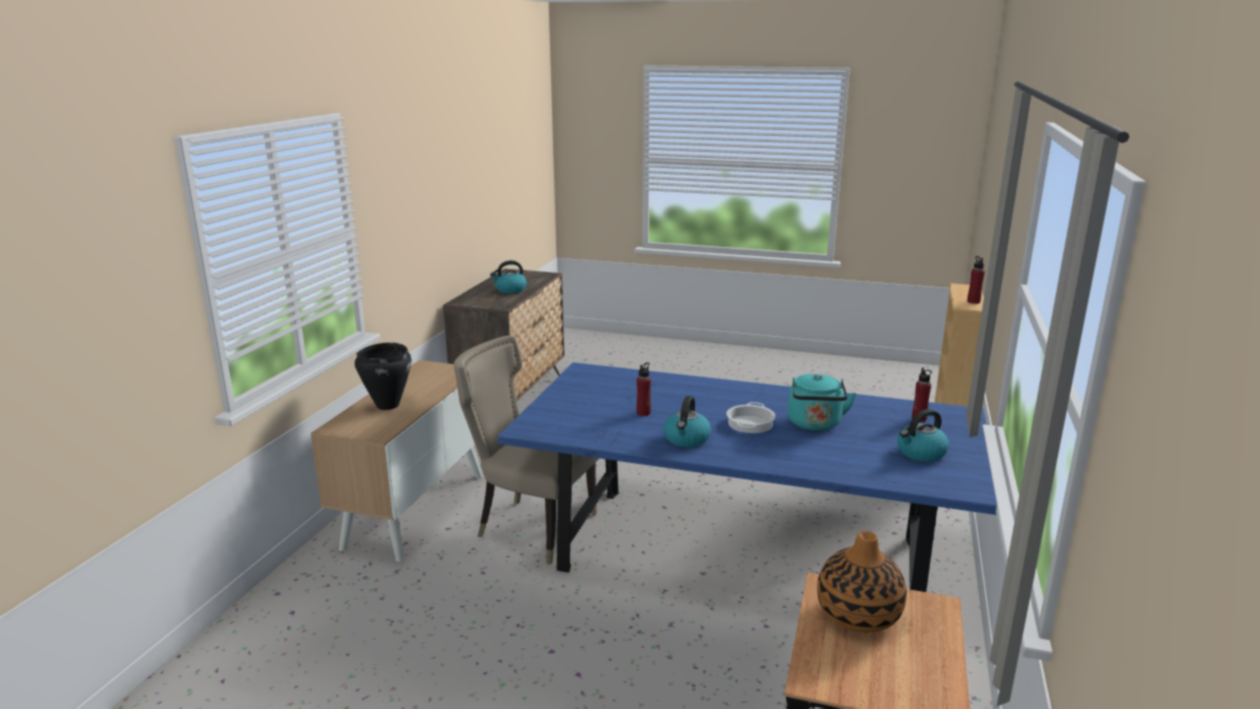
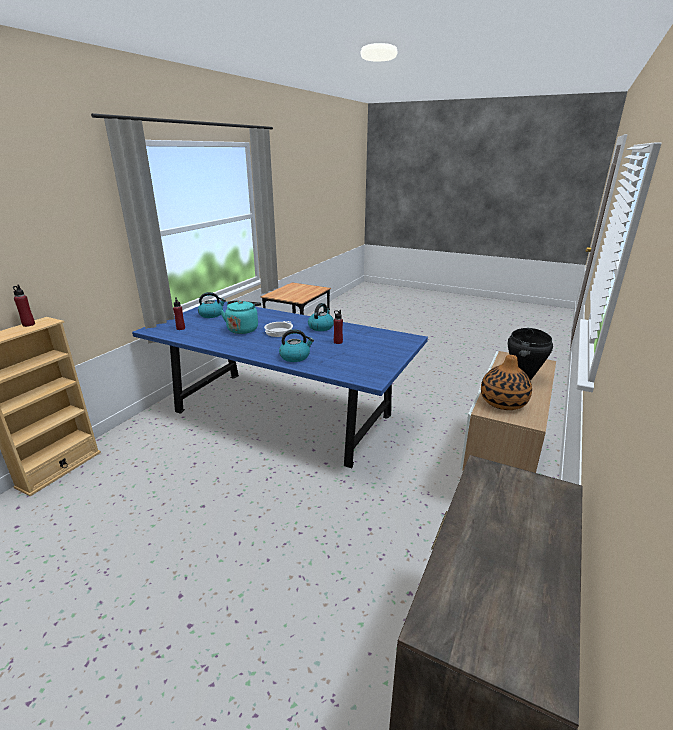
camera: 170 degrees left, 5 degrees up
(510, 290) = (493, 533): kettle -> kettle (295, 357)
(532, 527) = (408, 444): beige chair -> none
(858, 614) = (296, 295): vase -> vase (503, 403)

